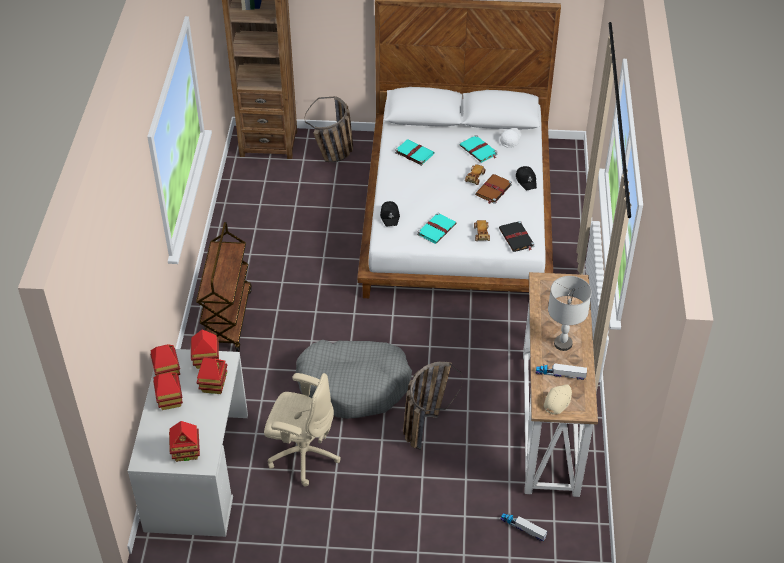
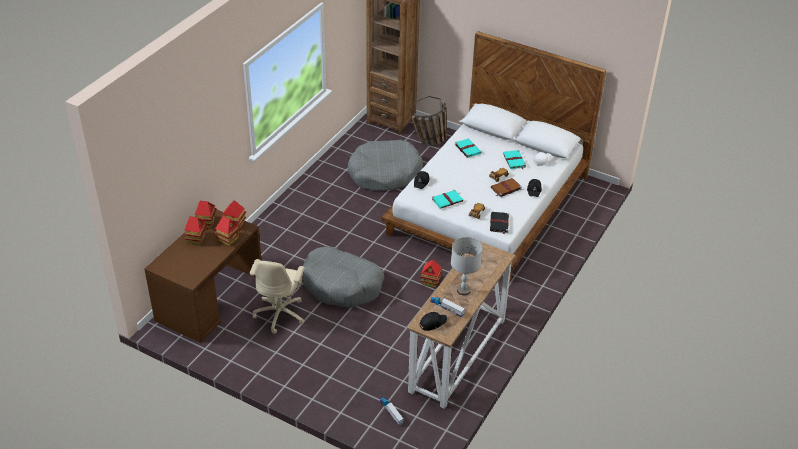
camera: 25 degrees right, 5 degrees down
(186, 452) = (185, 271): toy house -> toy house (430, 282)
(197, 471) = (210, 299): white desk -> brown desk
(227, 319) = (290, 217): brown cart -> none
(303, 455) = (280, 314): beige office chair -> beige office chair turned 60 degrees clockwise
(307, 217) = (384, 173): none -> grey dog bed
(426, 423) = (373, 325): basket -> none
(557, 400) = (432, 323): beige cap -> black cap

